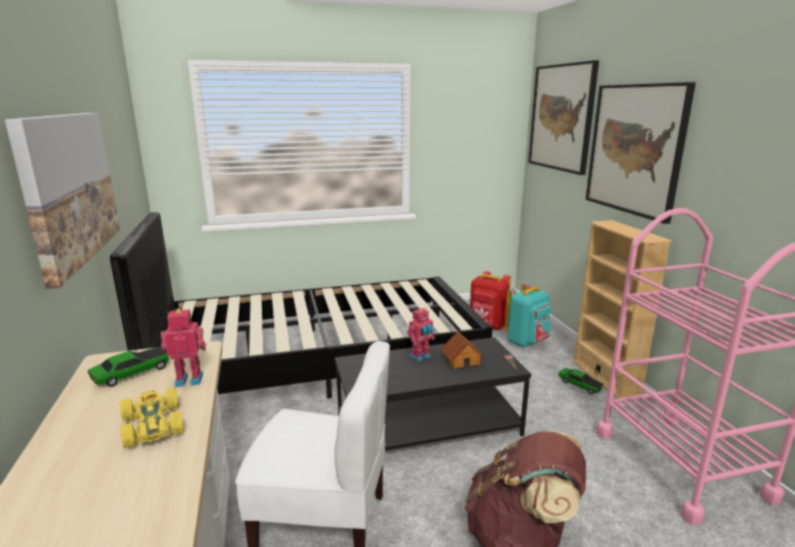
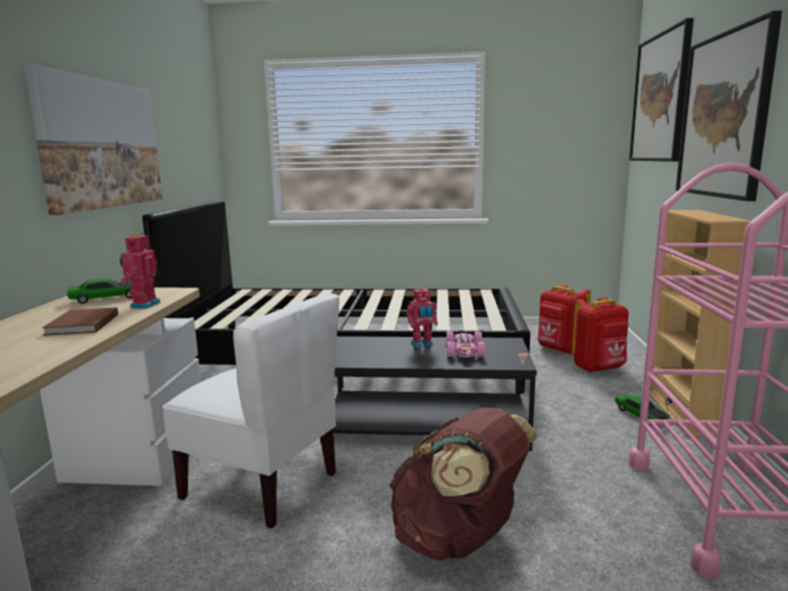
camera: 20 degrees right, 5 degrees down
(152, 425) = (81, 325): yellow toy car -> brown book
(189, 379) = (143, 305): toy robot -> toy robot turned 90 degrees counterclockwise
(461, 360) = (465, 351): toy house -> pink toy car
(526, 342) = (599, 368): turquoise backpack -> red backpack

